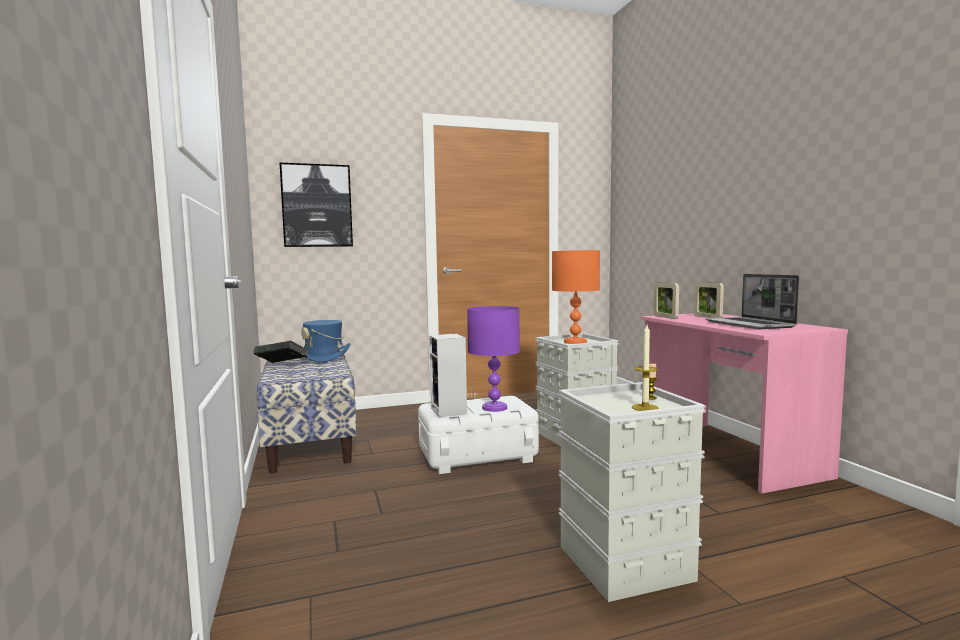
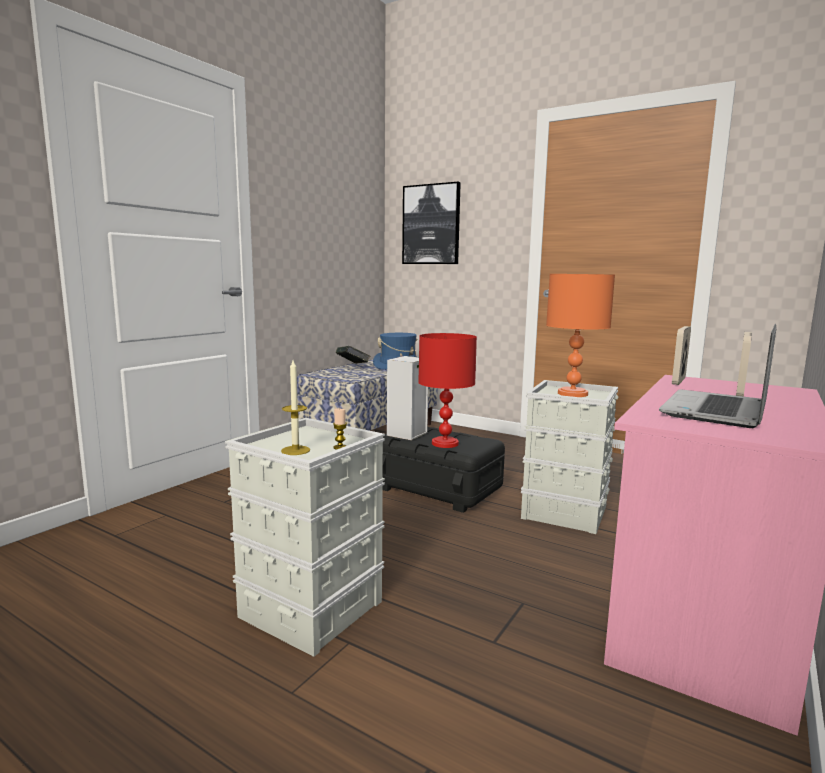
camera: 50 degrees right, 5 degrees up
(477, 455) = (438, 488): white storage box -> black storage box
(494, 408) = (444, 443): purple table lamp -> red table lamp

